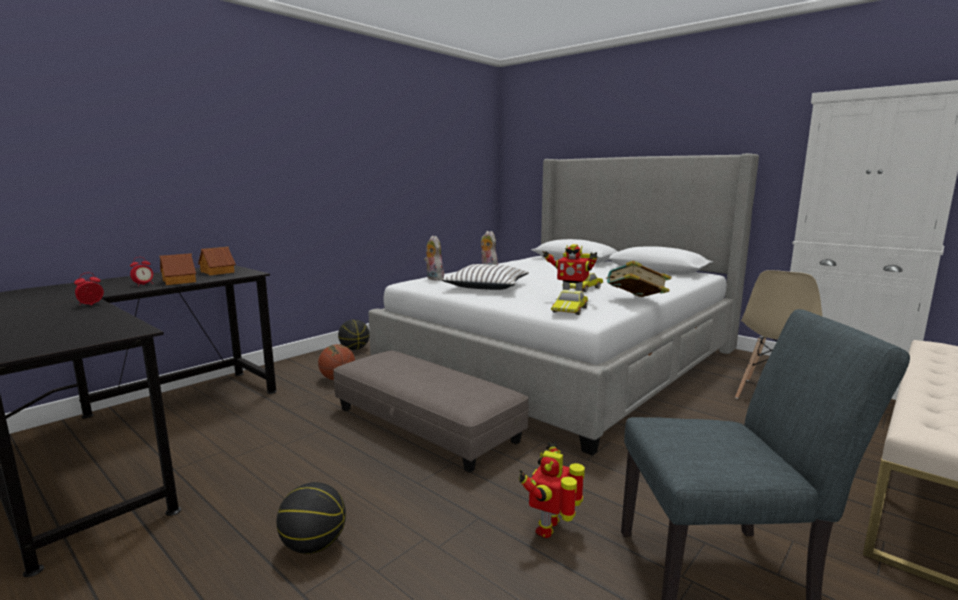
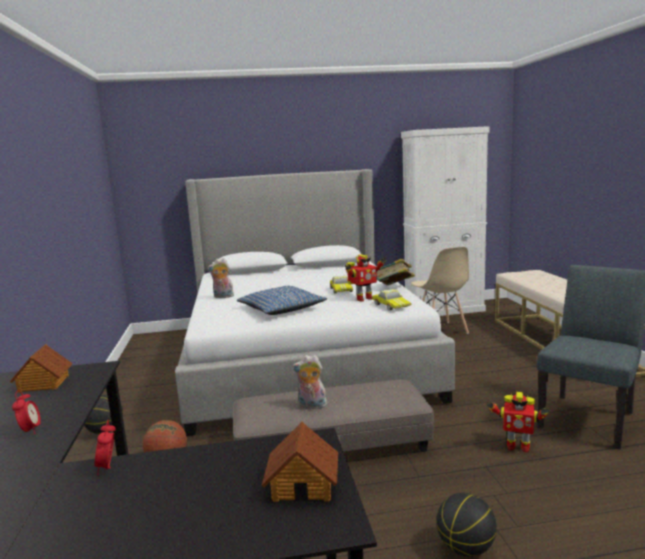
camera: 50 degrees left, 0 degrees up
(180, 281) = (57, 407): toy house -> toy house (303, 484)
(433, 278) = (216, 317): plush toy -> plush toy (311, 406)
(486, 286) = (281, 309): white pillow -> blue pillow
(550, 528) = (517, 446): toy robot -> toy robot turned 45 degrees counterclockwise

